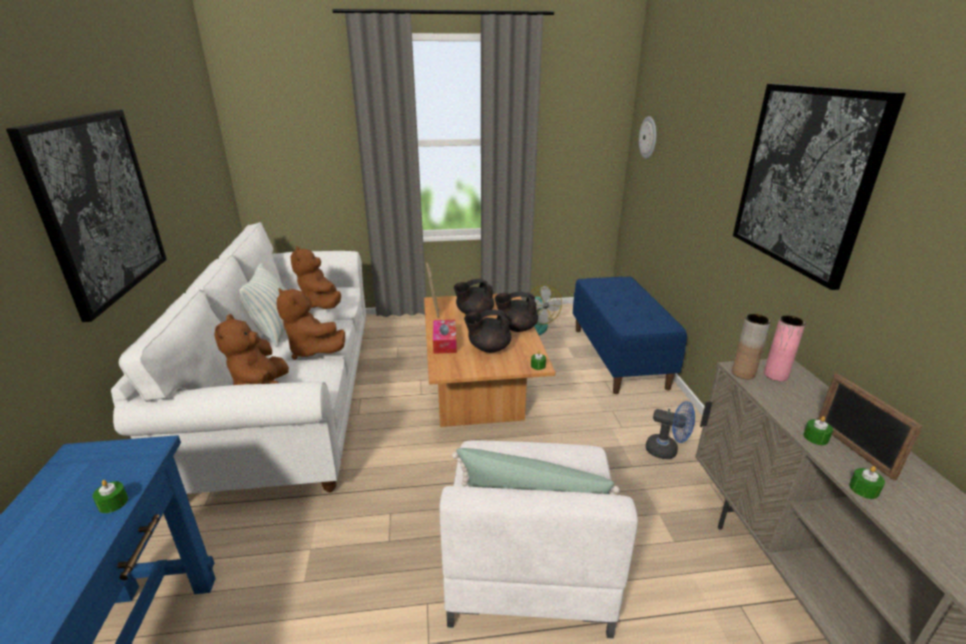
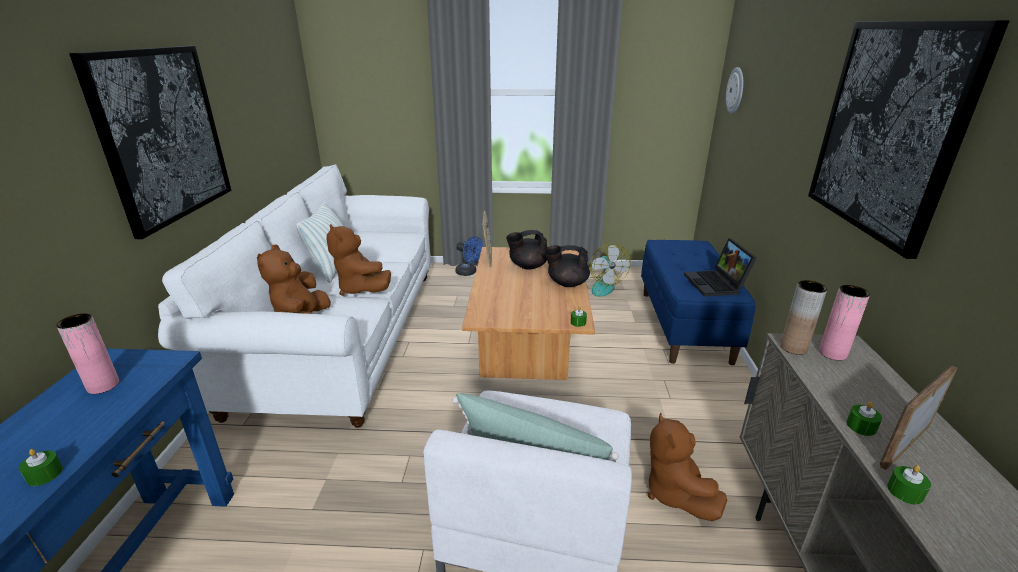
camera: 10 degrees right, 0 degrees up
(83, 485) = (103, 386): none -> pink vase
(113, 503) = (121, 405): green candle -> green candle (45, 474)
(321, 305) = (381, 247): brown plush toy -> brown plush toy (674, 493)
(444, 342) = (489, 291): tissue box -> none
(488, 348) = (531, 301): black teapot -> none
(649, 318) = (716, 284): none -> laptop
(667, 451) = (715, 428): blue fan -> blue fan (469, 272)
(853, 449) = (905, 445): picture frame -> picture frame turned 60 degrees clockwise

